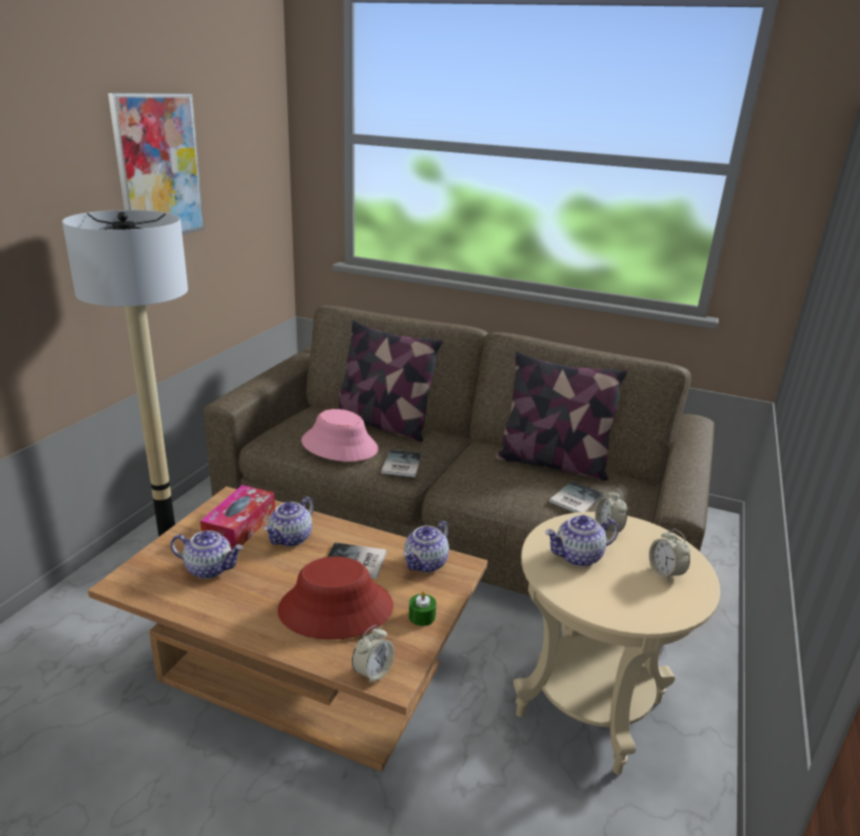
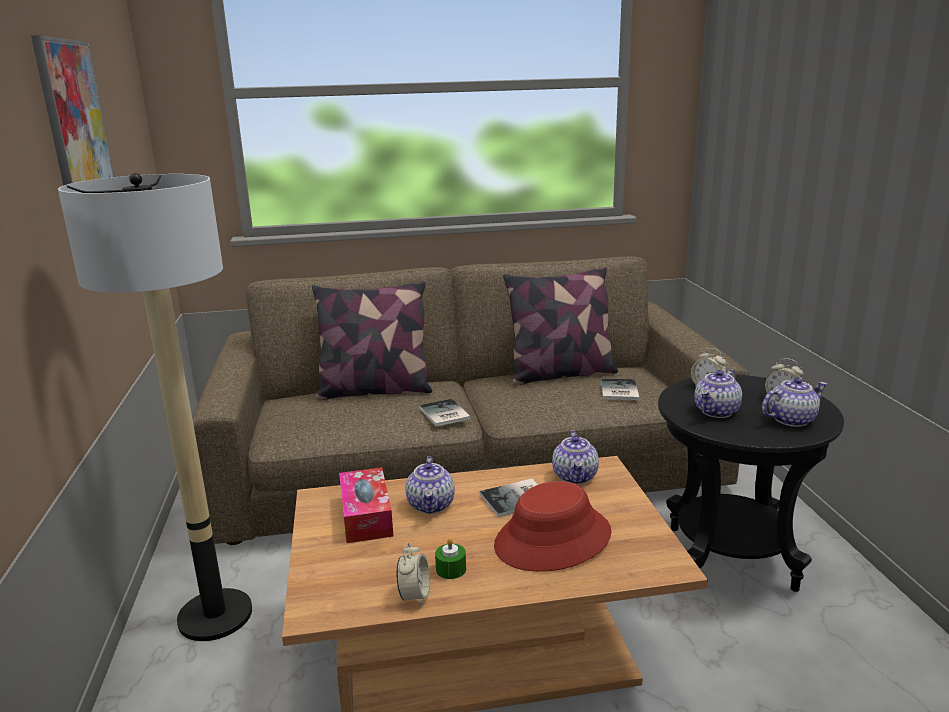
camera: 30 degrees left, 5 degrees down
(210, 568) = (389, 561): teapot -> teapot (791, 419)
(340, 445) = (365, 417): pink hat -> none
(373, 672) = (650, 568): alarm clock -> alarm clock (414, 595)
(422, 616) = (627, 514): green candle -> green candle (451, 569)
(589, 708) = (730, 558): beige side table -> black side table

